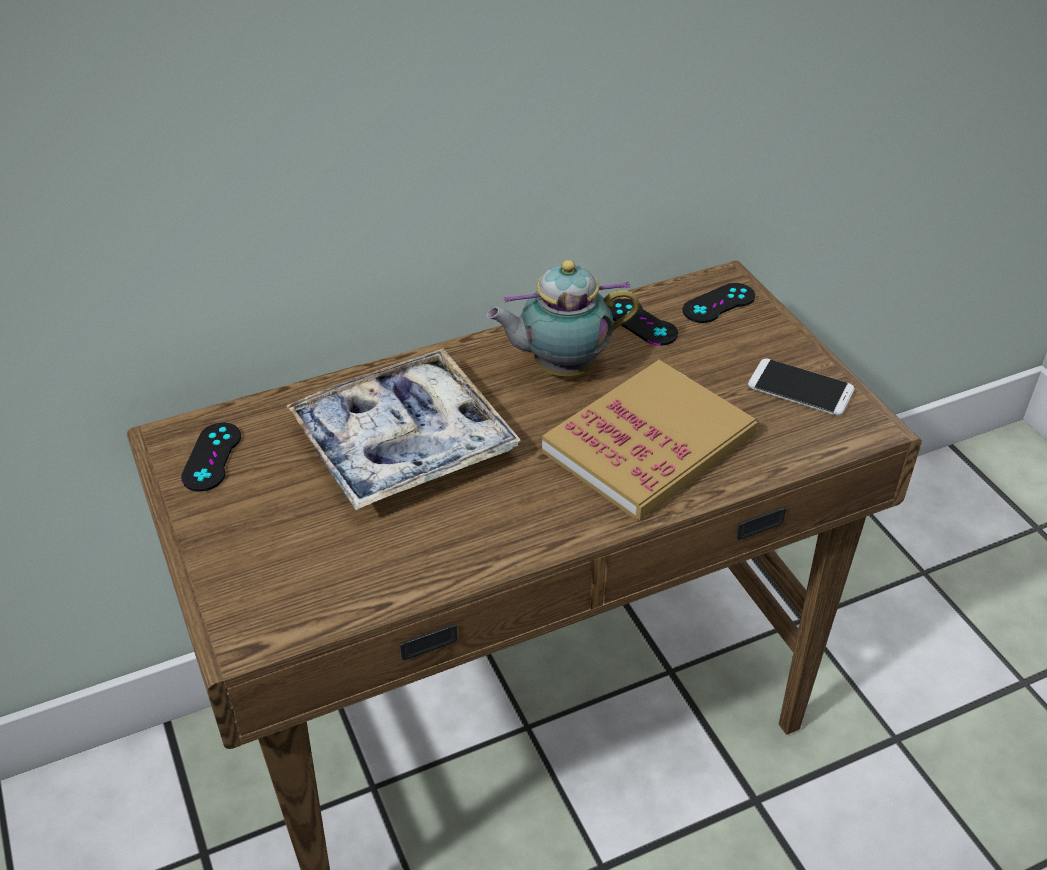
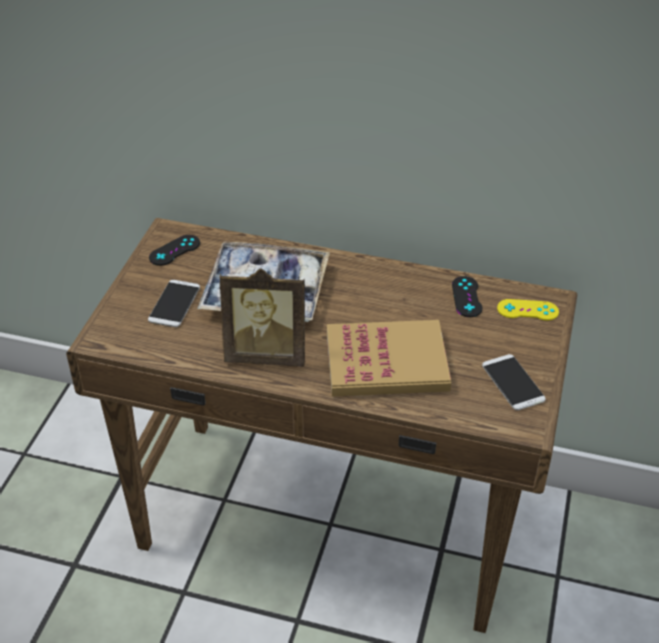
camera: 40 degrees right, 0 degrees up
(297, 526) = (174, 304): none -> phone
(498, 518) = (266, 354): none -> picture frame
(560, 368) = (390, 297): teapot -> none
(719, 303) = (527, 310): black game controller -> yellow game controller

